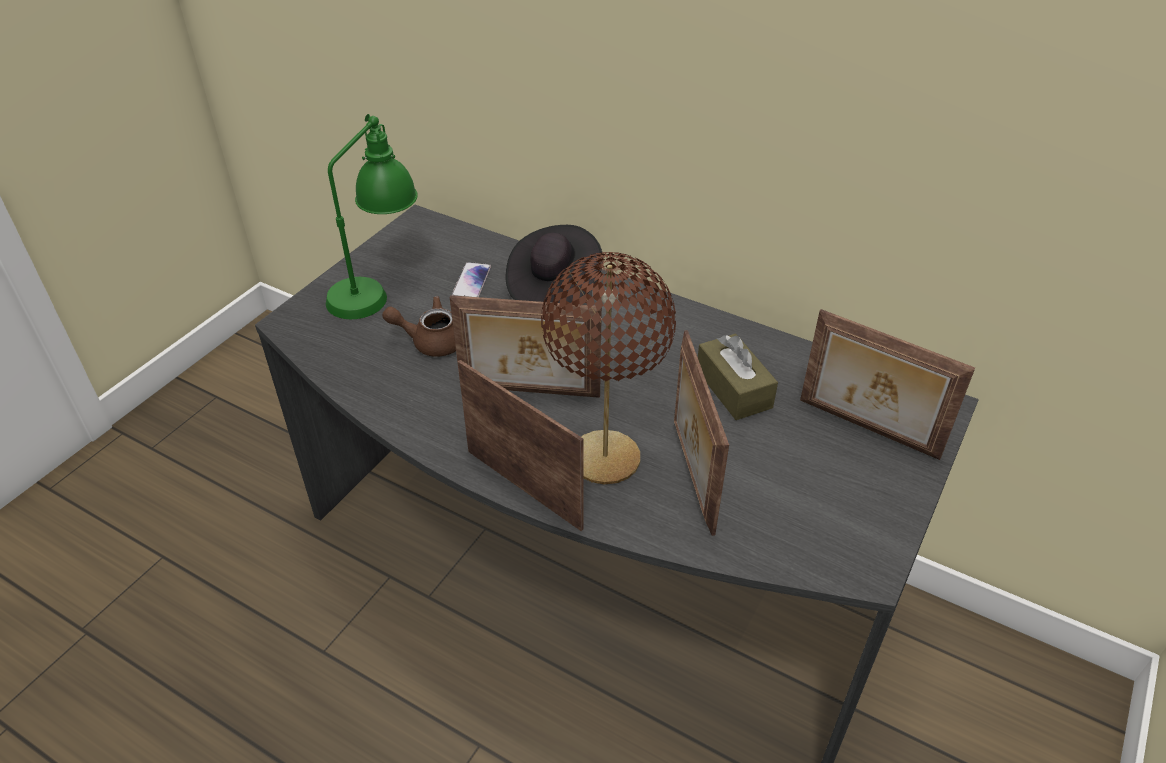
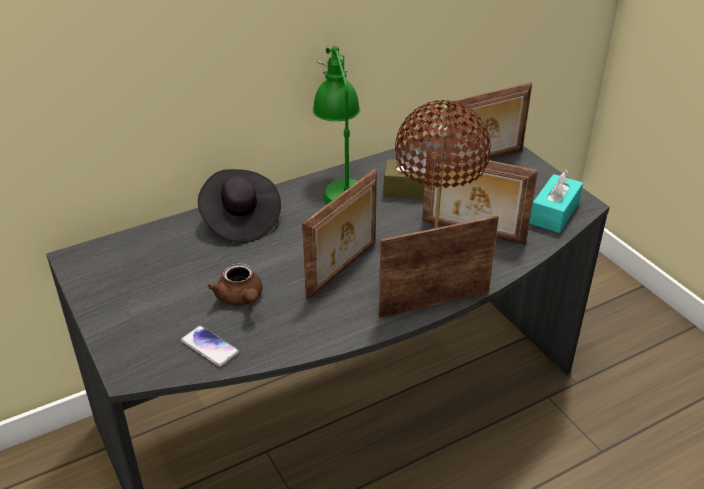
camera: 60 degrees left, 5 degrees down
(378, 288) = (142, 307): green table lamp -> green table lamp (341, 185)
(431, 341) = (241, 299): brown teapot -> brown teapot turned 60 degrees counterclockwise
(471, 282) = (190, 256): phone -> phone (209, 347)
(813, 544) = (554, 213): none -> turquoise tissue box

